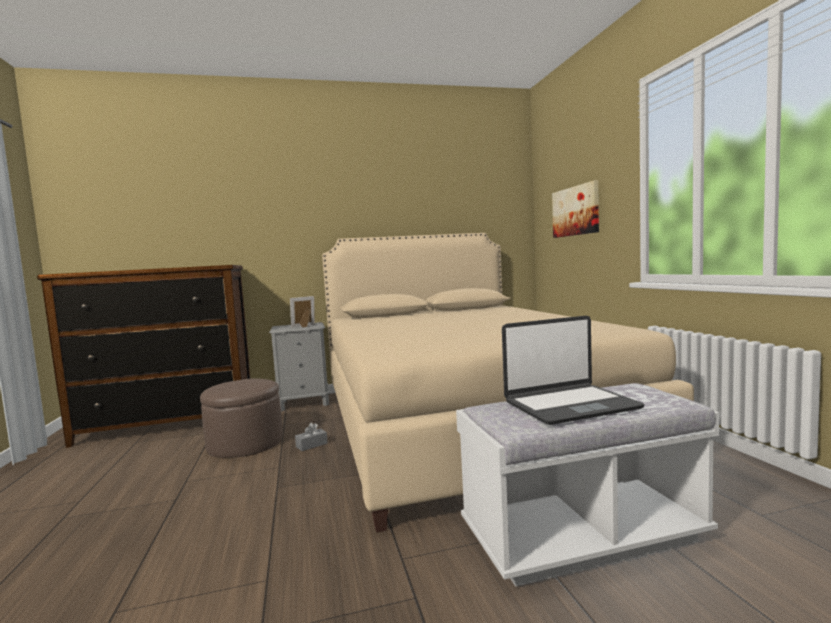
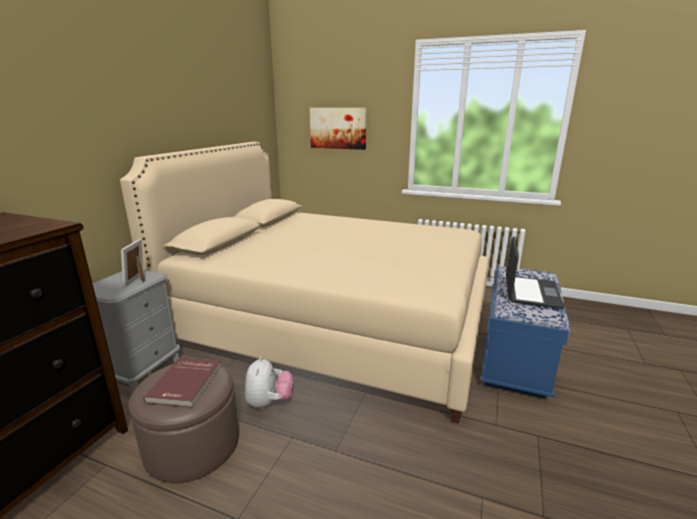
camera: 55 degrees left, 15 degrees up
(239, 385) = (186, 383): none -> red book
(311, 445) = (269, 403): grey tissue box -> plush toy
(582, 535) = (514, 358): white bench -> blue bench

